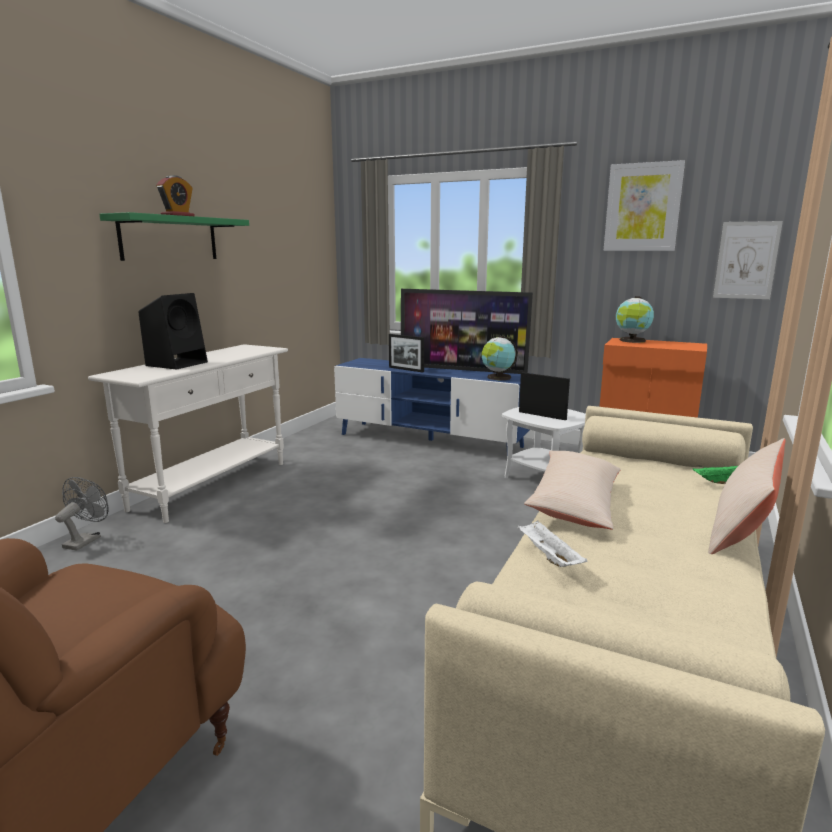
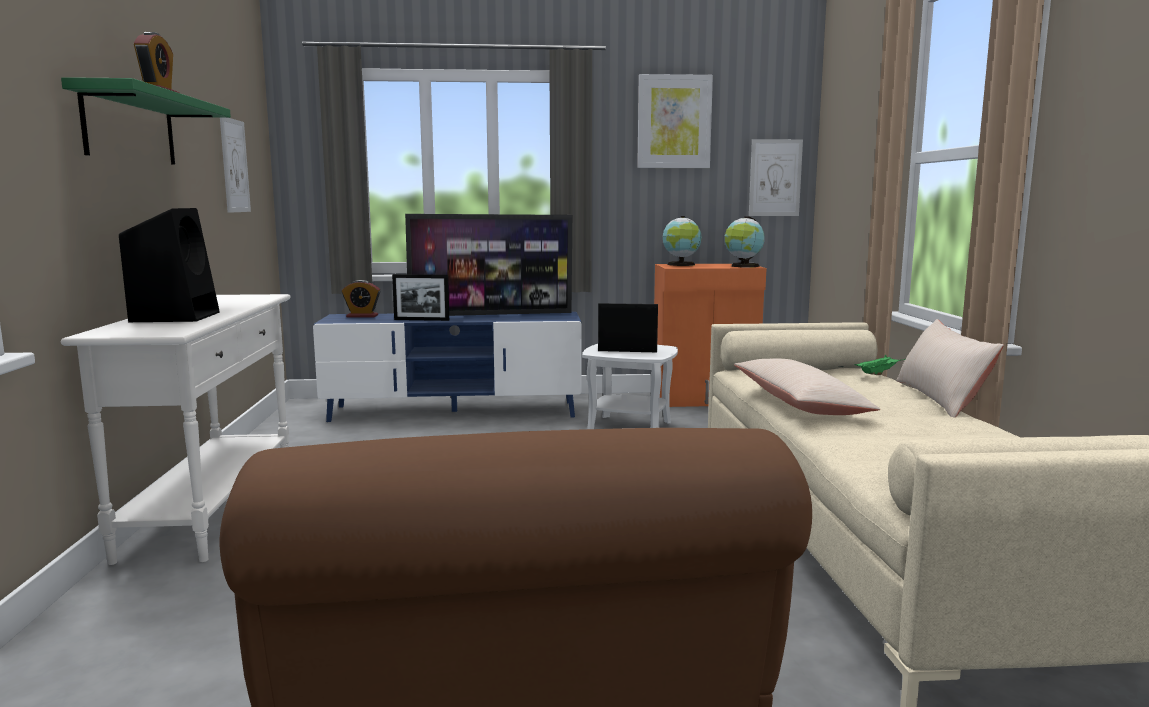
camera: 30 degrees left, 5 degrees down
(86, 540) = (93, 611): grey fan -> none
(288, 253) = (235, 166): none -> picture
(375, 362) = (362, 316): none -> alarm clock
(497, 377) = (547, 318): globe -> globe (743, 266)
(548, 556) = (854, 440): white tray -> none

